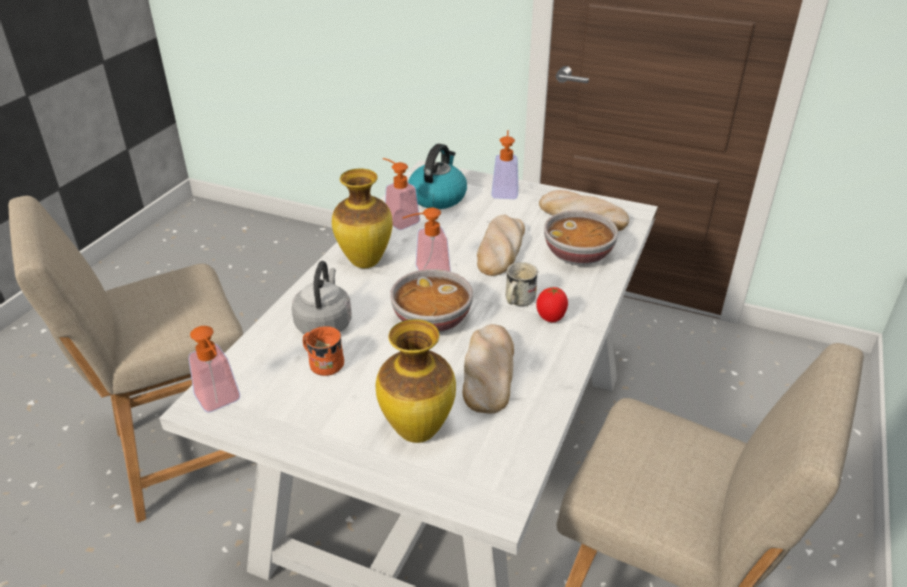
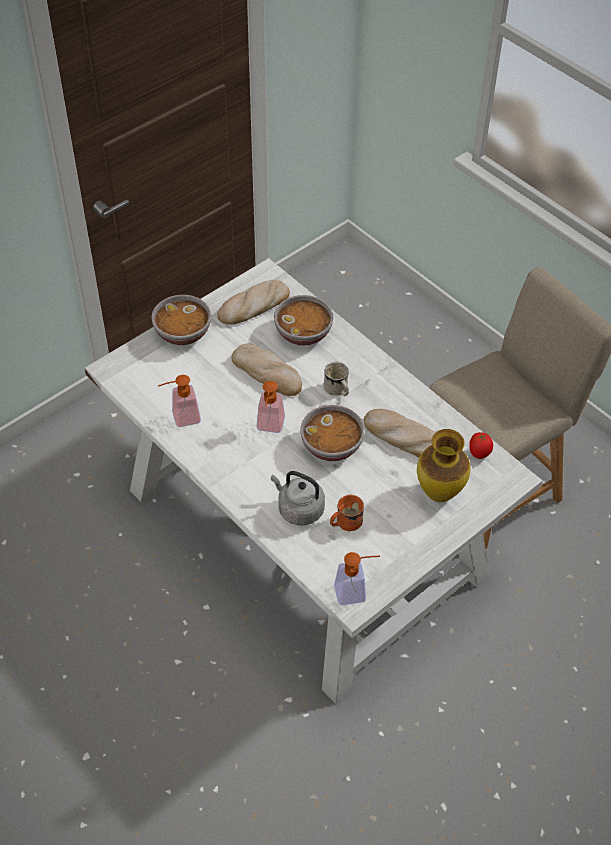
camera: 65 degrees left, 15 degrees up
(182, 455) = (182, 726): beige chair -> none
(366, 262) = (232, 459): vase -> none
(437, 197) = (162, 379): kettle -> none
(505, 190) = (182, 333): soap dispenser -> bowl
(551, 318) = (367, 382): tomato -> tomato (479, 454)

